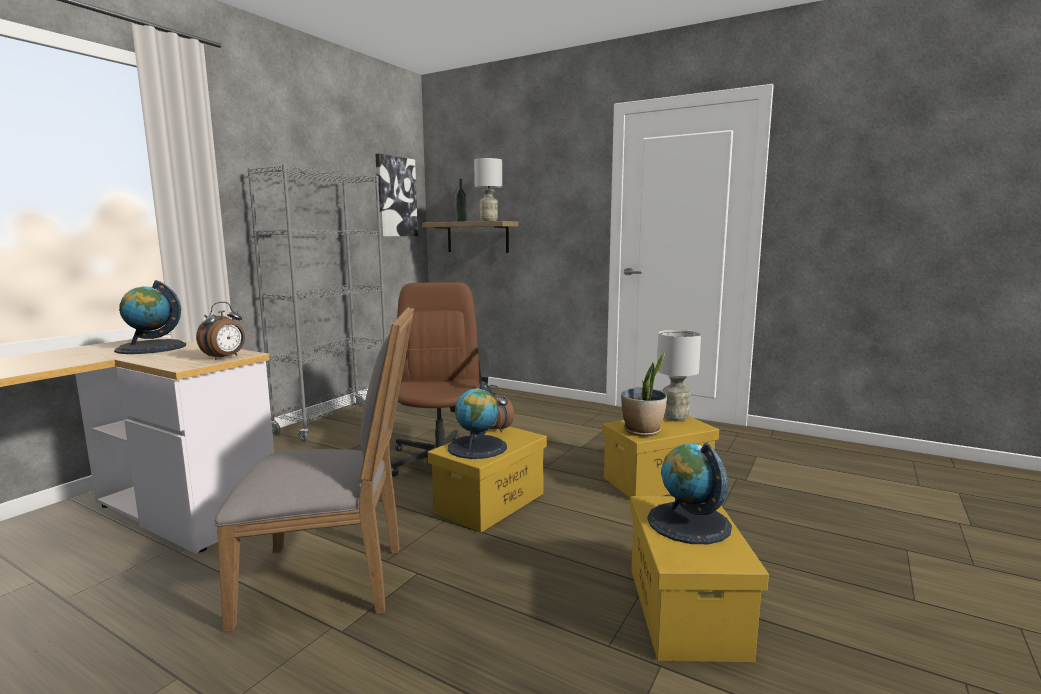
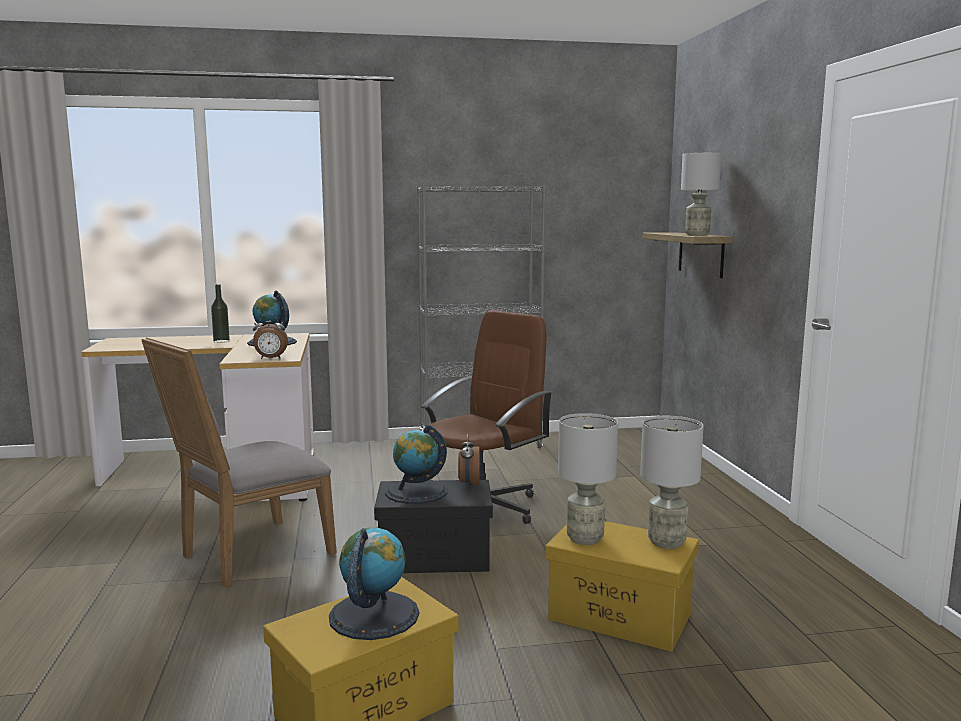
camera: 50 degrees right, 0 degrees up
(334, 581) = (249, 555): grey chair -> grey chair turned 90 degrees clockwise
(395, 197) = (615, 202): picture -> none
(461, 221) = (675, 233): bottle -> bottle (221, 341)
(490, 502) = (436, 557): yellow storage box -> black storage box
(642, 431) = (585, 538): potted plant -> grey table lamp

